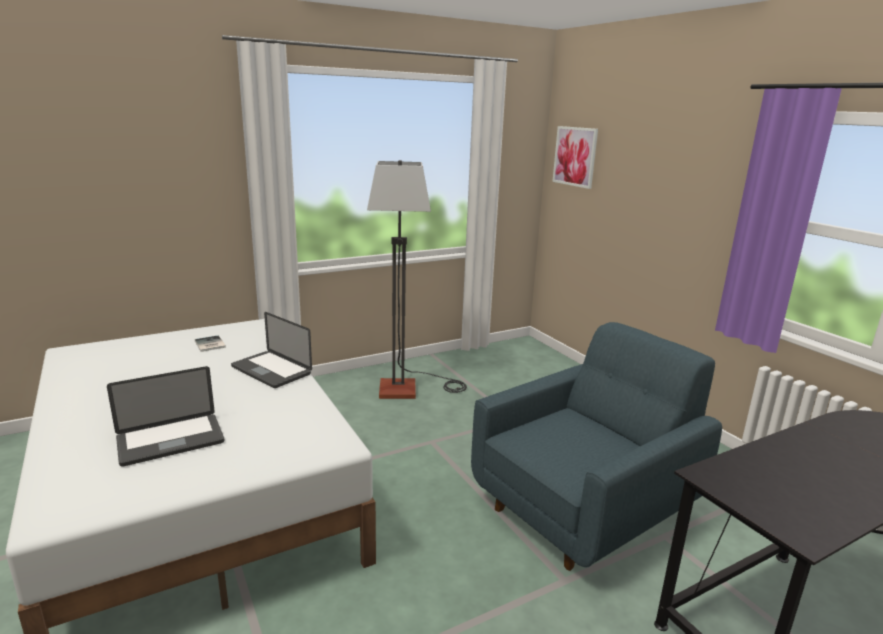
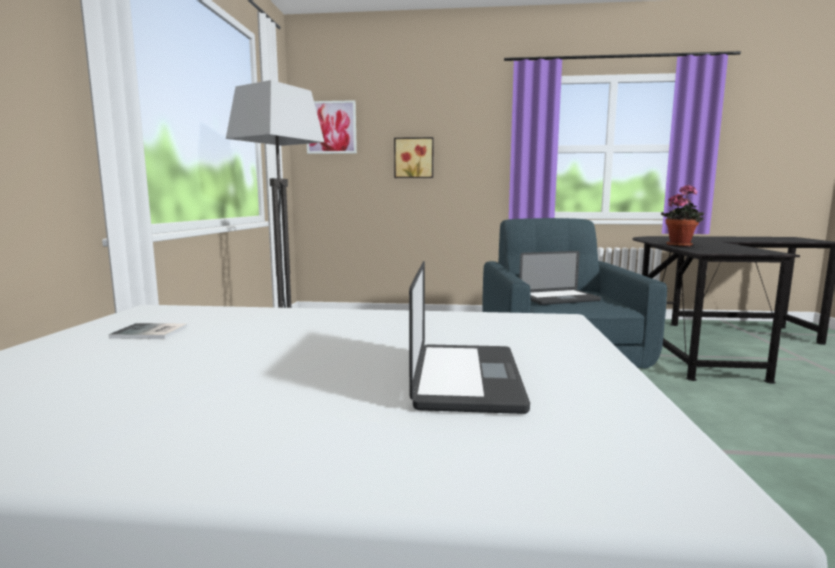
camera: 55 degrees left, 10 degrees down
(271, 370) = (324, 318): laptop -> laptop (559, 298)
(640, 204) = (414, 158): none -> picture
(779, 453) = (680, 245): none -> potted plant

